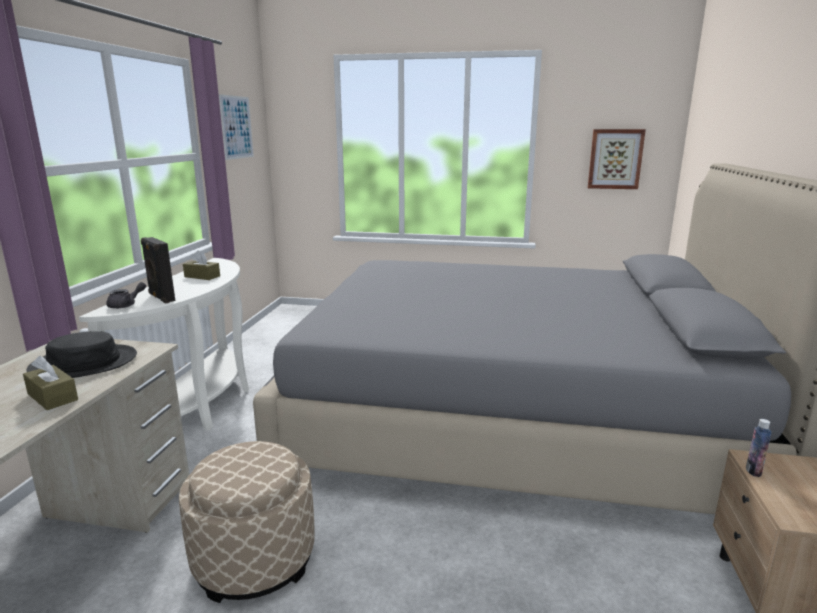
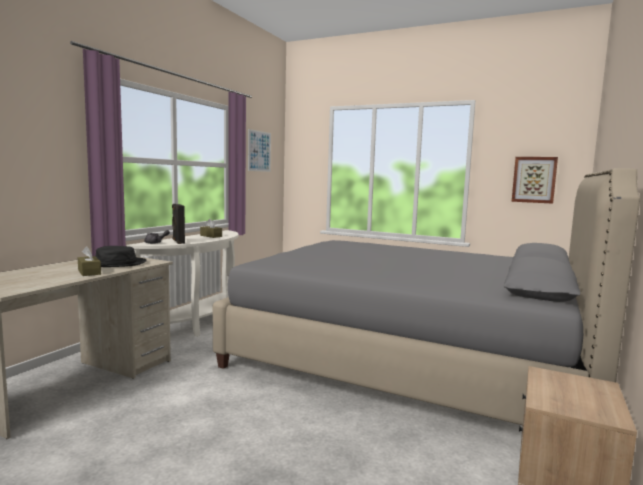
camera: 15 degrees right, 10 degrees down
(254, 559) = (188, 401): beige ottoman -> none
(753, 470) = (536, 378): bottle -> none

